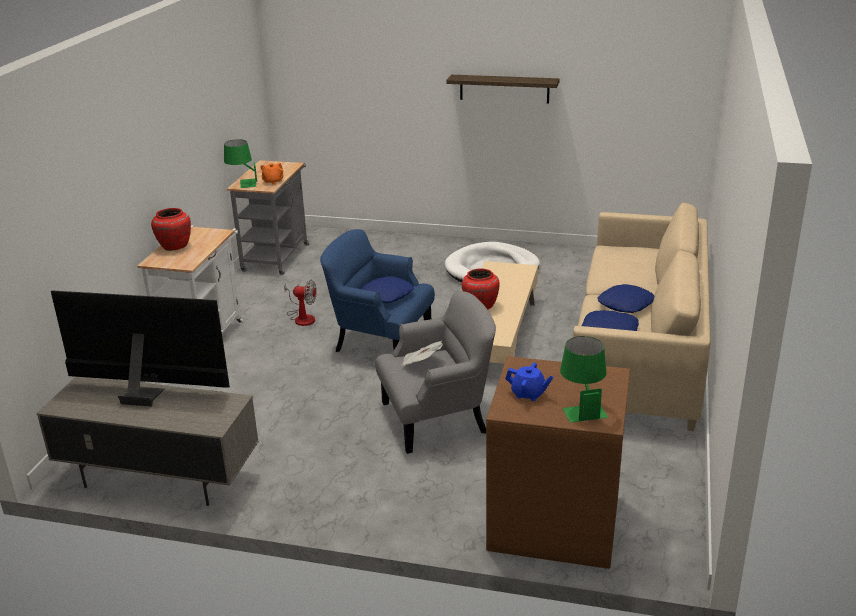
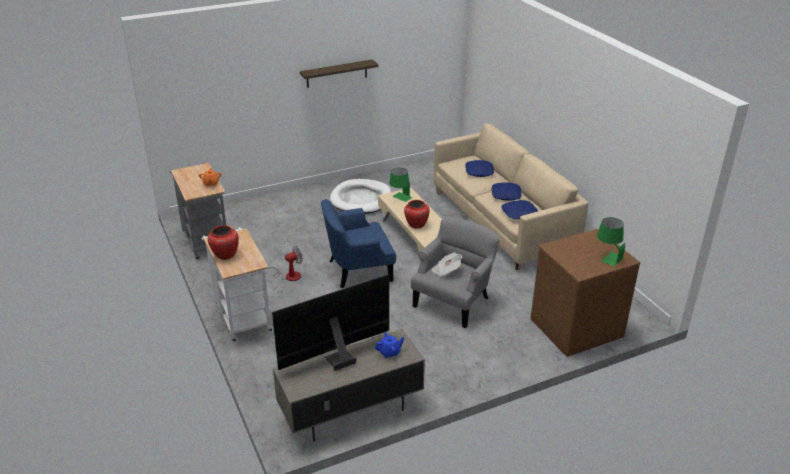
camera: 40 degrees left, 5 degrees up
(242, 183) = (191, 192): green table lamp -> green table lamp (400, 198)
(386, 295) = (365, 237): blue pillow -> blue pillow (479, 172)
(528, 394) = (577, 260): blue teapot -> blue teapot (389, 352)

